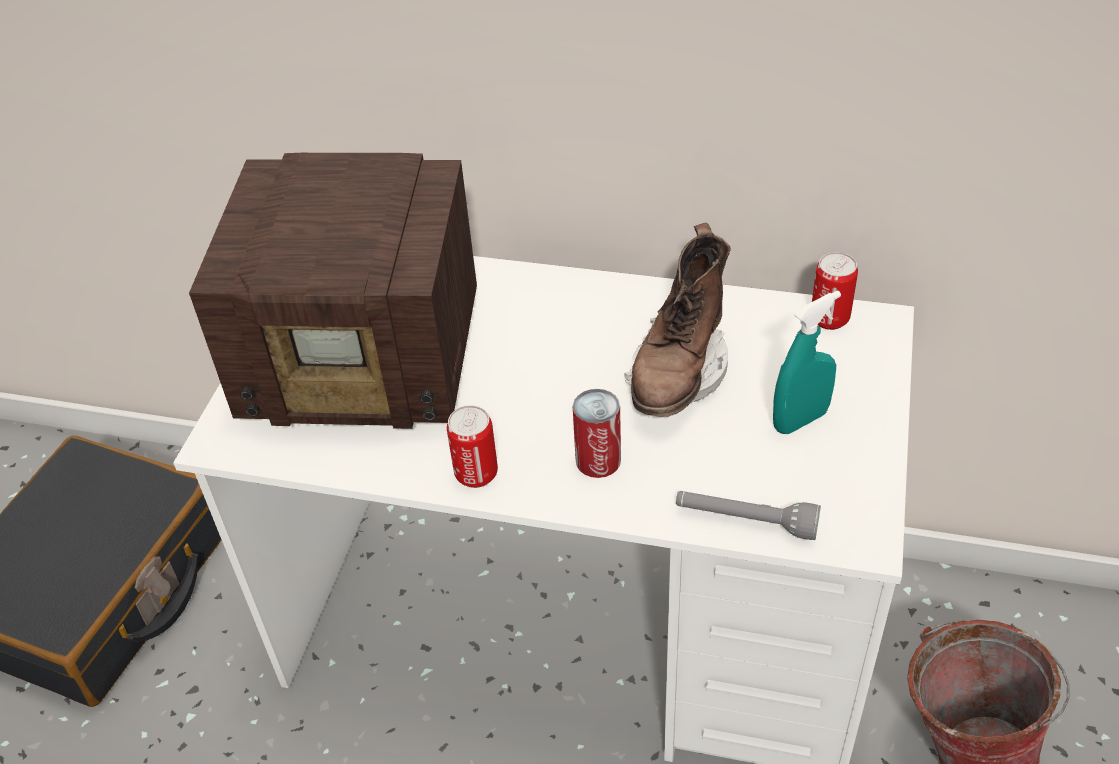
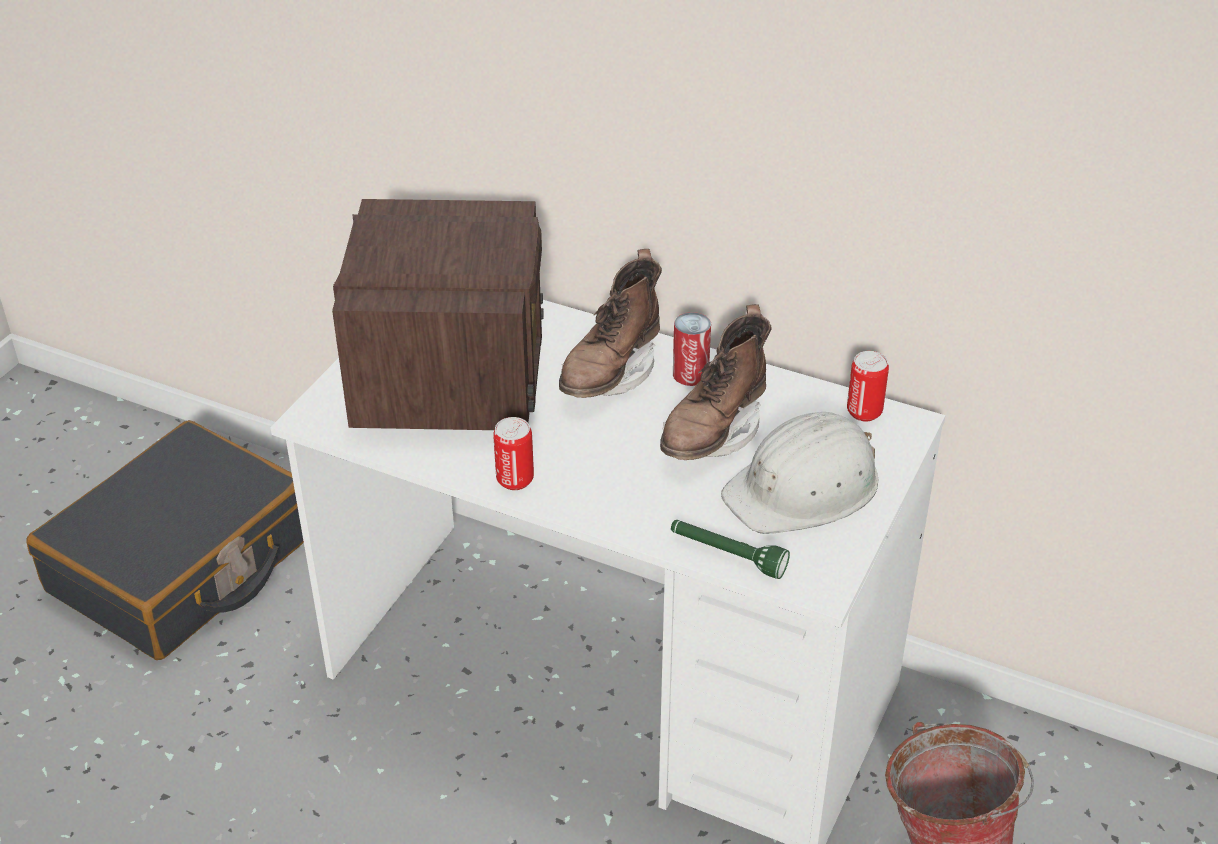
camera: 10 degrees right, 5 degrees down
(368, 362) = (451, 377): radio -> radio turned 105 degrees counterclockwise
(543, 324) = (610, 373): none -> brown boot
(598, 460) = (620, 488): can -> can (690, 374)
(745, 521) = (727, 555): grey flashlight -> green flashlight
(800, 420) = (804, 488): turquoise spray bottle -> white hard hat

